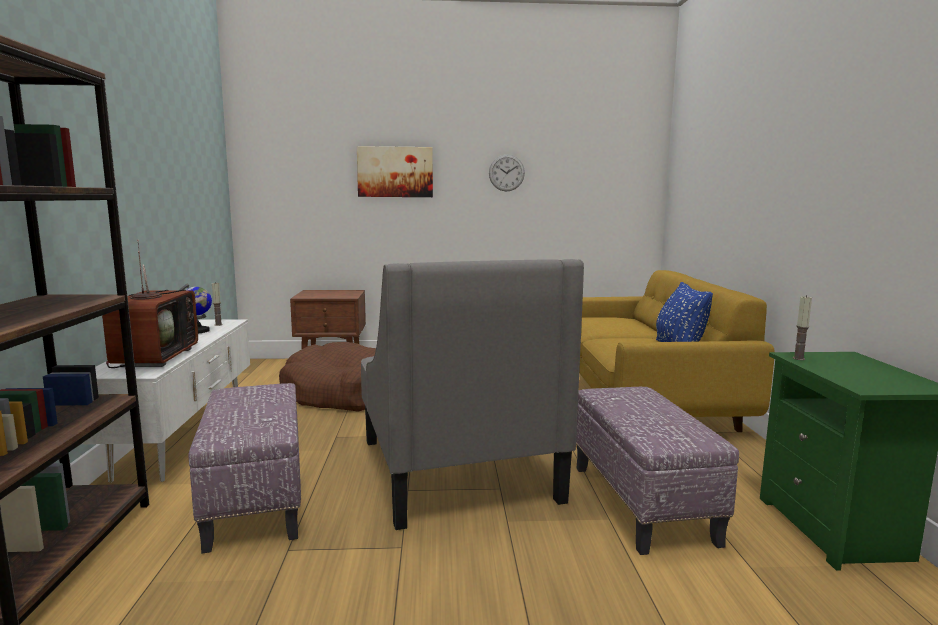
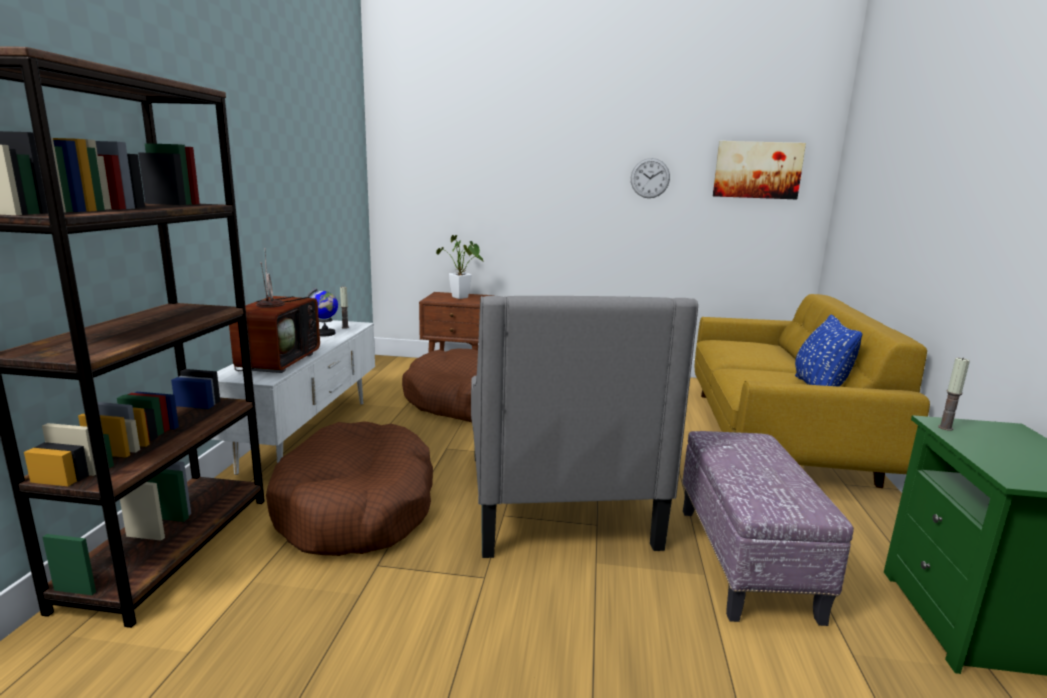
camera: 10 degrees right, 5 degrees up
(254, 499) = (357, 508): ottoman -> brown dog bed
(333, 293) = (462, 298): none -> potted plant
(395, 172) = (531, 174): picture -> picture (757, 170)

